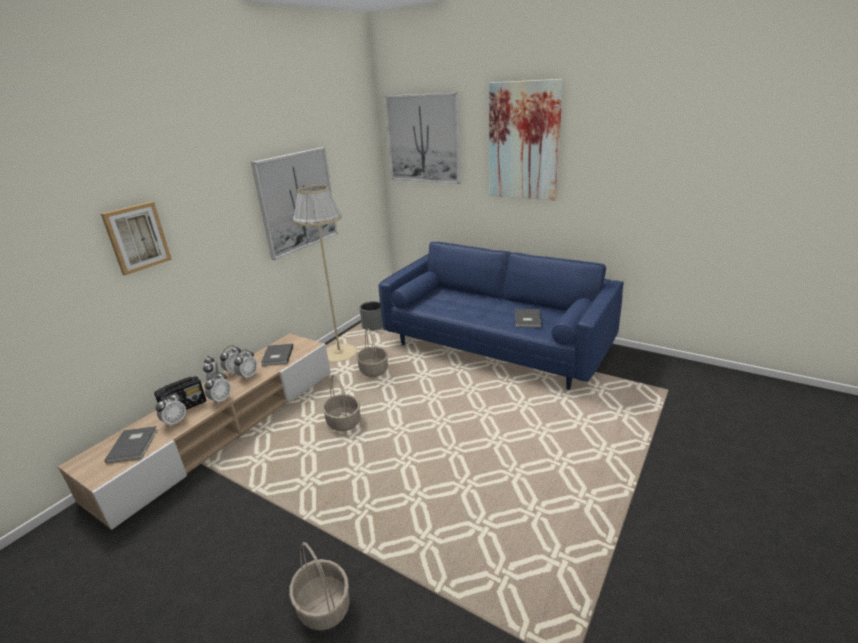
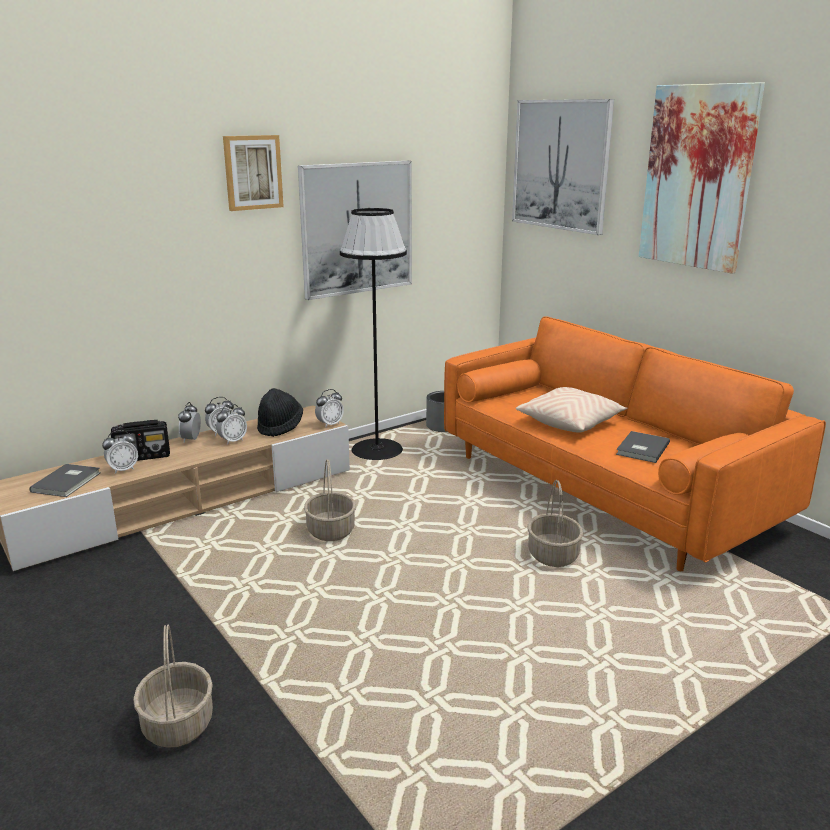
camera: 20 degrees right, 5 degrees down
(137, 237) = (131, 234): picture -> picture (253, 172)
(221, 399) = (186, 459): alarm clock -> alarm clock (330, 424)
(276, 356) = (280, 427): grey book -> black hat
(339, 353) = (377, 450): beige floor lamp -> black floor lamp
(373, 370) = (408, 480): basket -> basket (552, 555)
(474, 310) = (570, 422): none -> beige pillow
(496, 346) = (604, 489): blue sofa -> orange sofa

